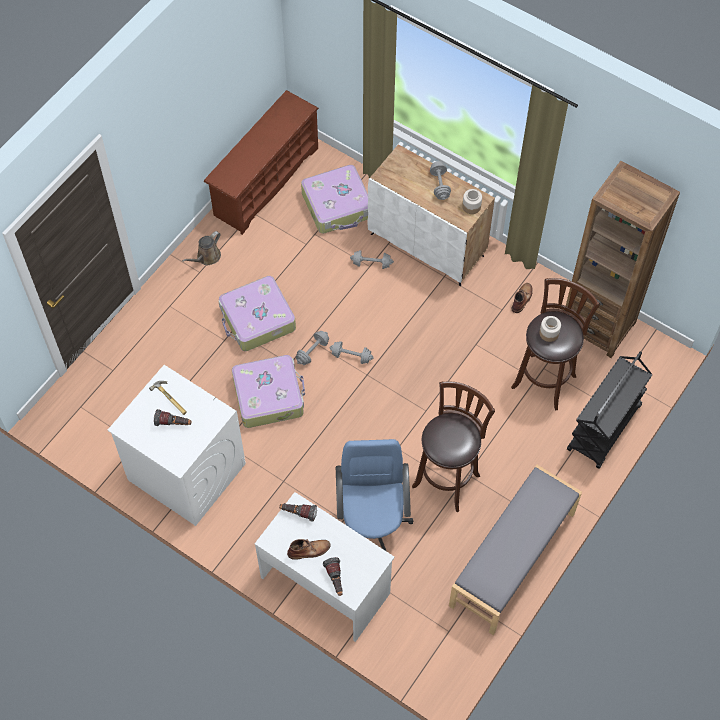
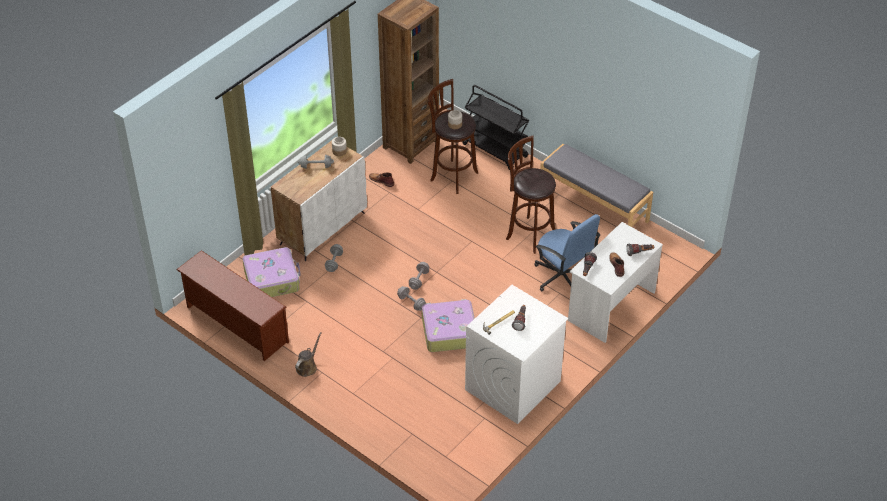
camera: 85 degrees left, 15 degrees down
(207, 257) = (307, 367): brown watering can -> brown watering can turned 105 degrees counterclockwise
(257, 320) = (376, 336): suitcase -> none
(373, 522) = (562, 277): blue office chair -> blue office chair turned 135 degrees counterclockwise

